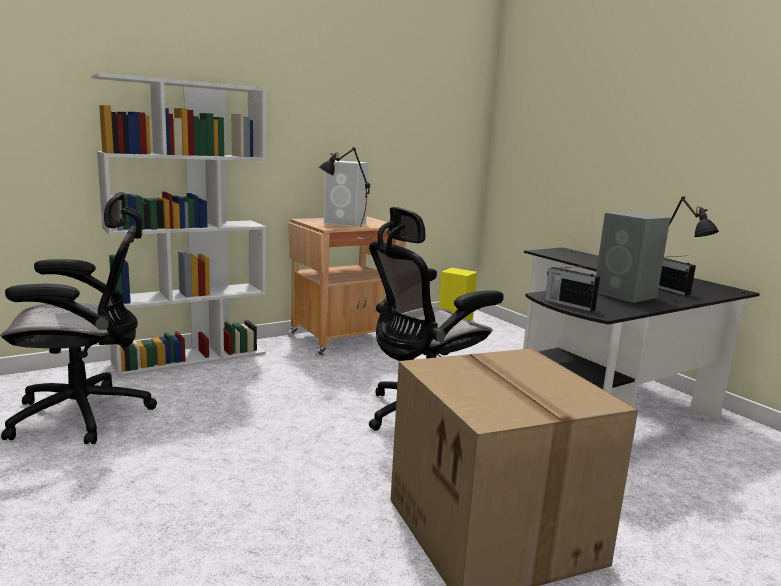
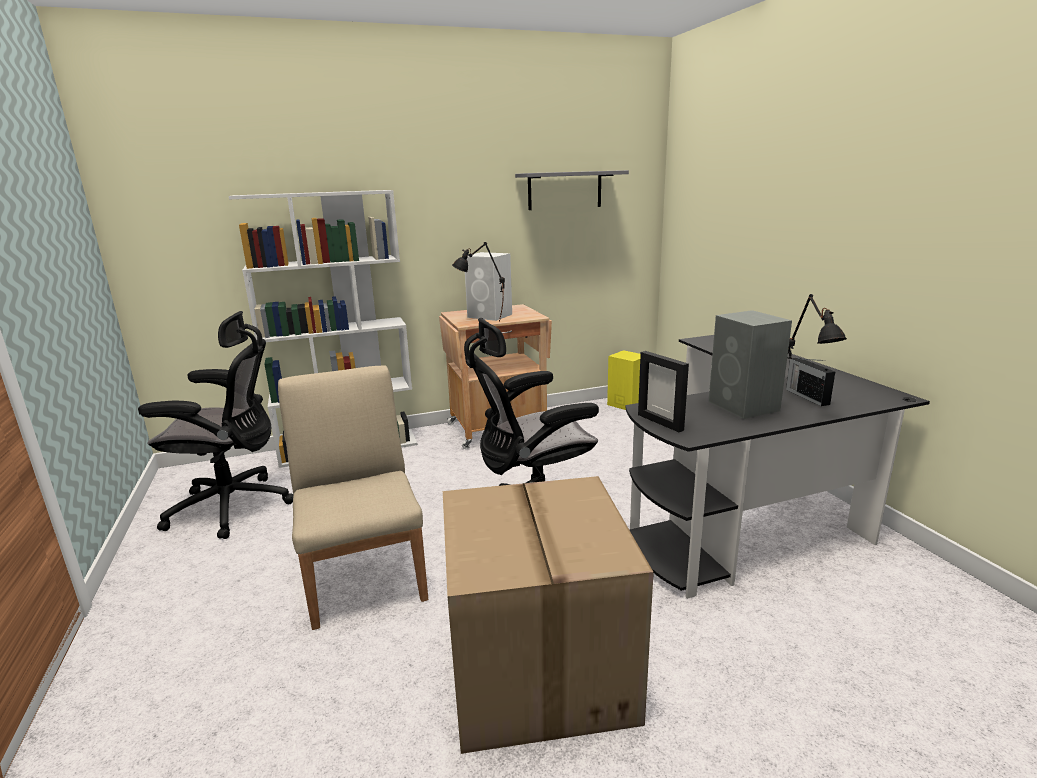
camera: 15 degrees right, 5 degrees up
(276, 468) = (365, 575): none -> beige chair
(409, 110) = (565, 190): none -> grey shelf
(568, 304) = (661, 422): radio -> picture frame

